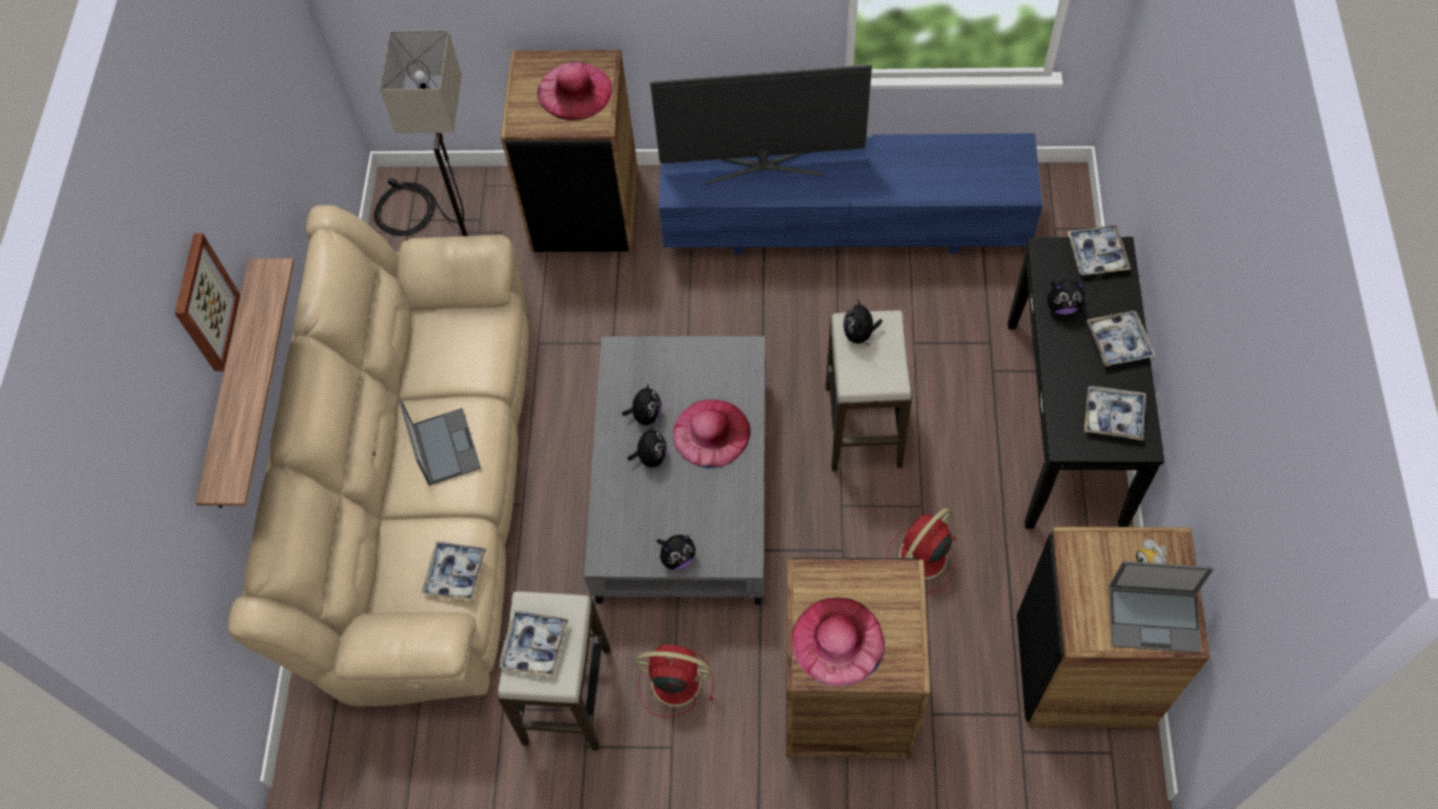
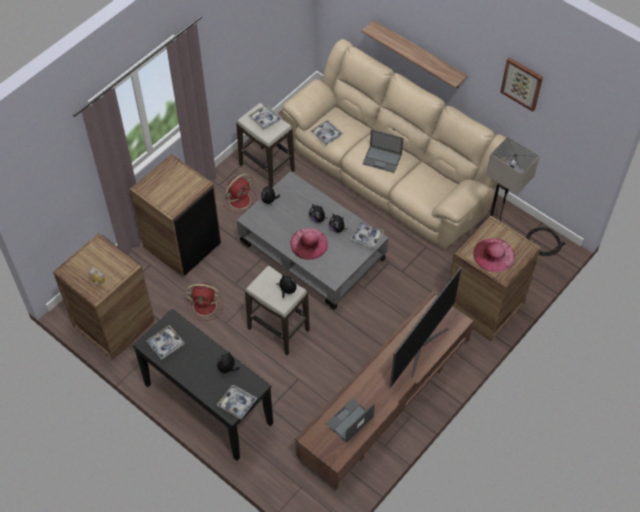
camera: 125 degrees right, 5 degrees down
(204, 303) = (435, 32): picture -> picture (522, 83)
(838, 641) = (171, 177): pink hat -> none
(845, 223) = (385, 401): blue tv stand -> brown tv stand
(921, 558) = (206, 306): red fan -> red fan turned 105 degrees clockwise
(1119, 342) = (192, 374): tray -> tray (367, 237)
(1155, 618) = (80, 267): laptop -> laptop (349, 421)

